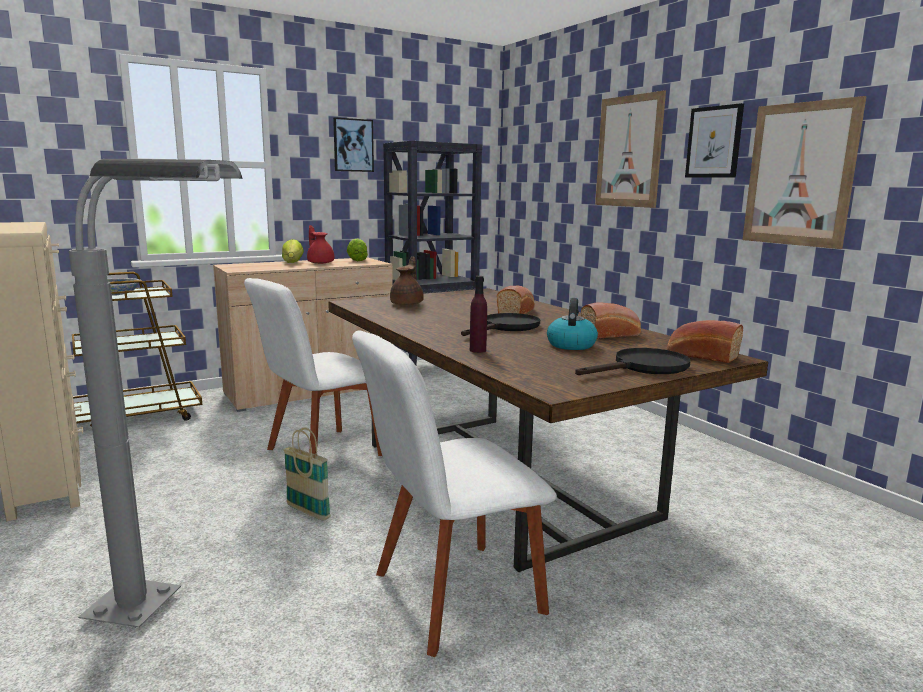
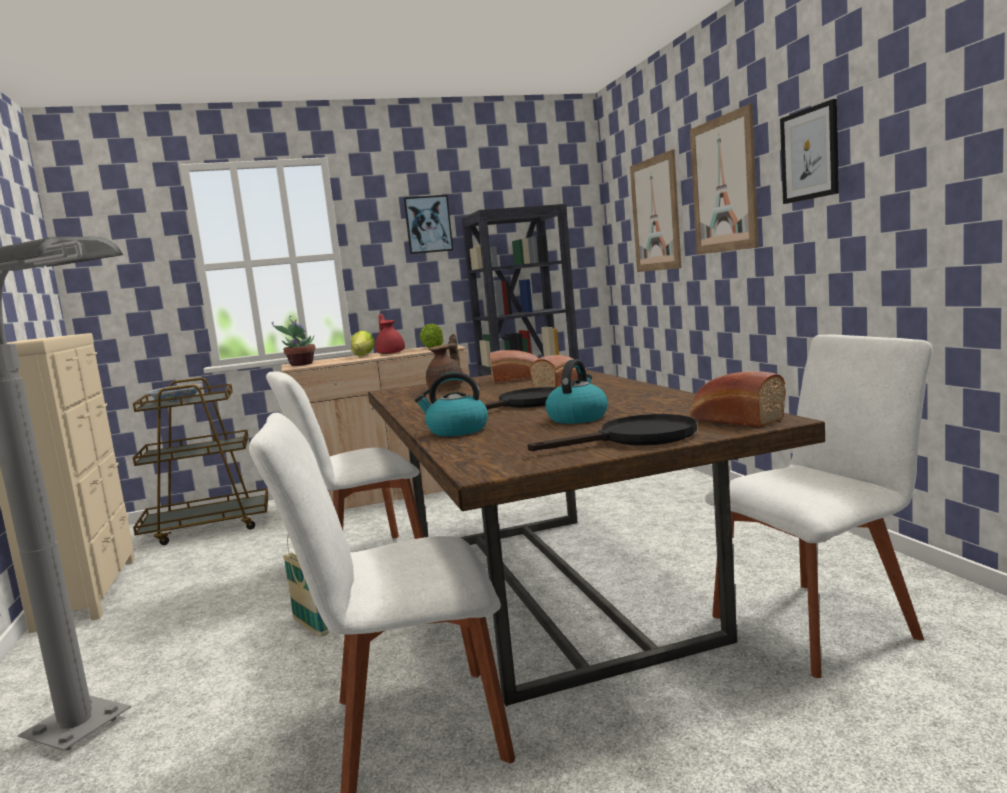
camera: 15 degrees right, 5 degrees down
(237, 267) = (300, 364): none -> potted plant
(477, 350) = (456, 431): purple bottle -> kettle
(611, 334) = (646, 403): bread -> bread (518, 378)
(717, 504) = (819, 623): none -> white chair
(799, 174) = (911, 175): picture -> picture (655, 214)

